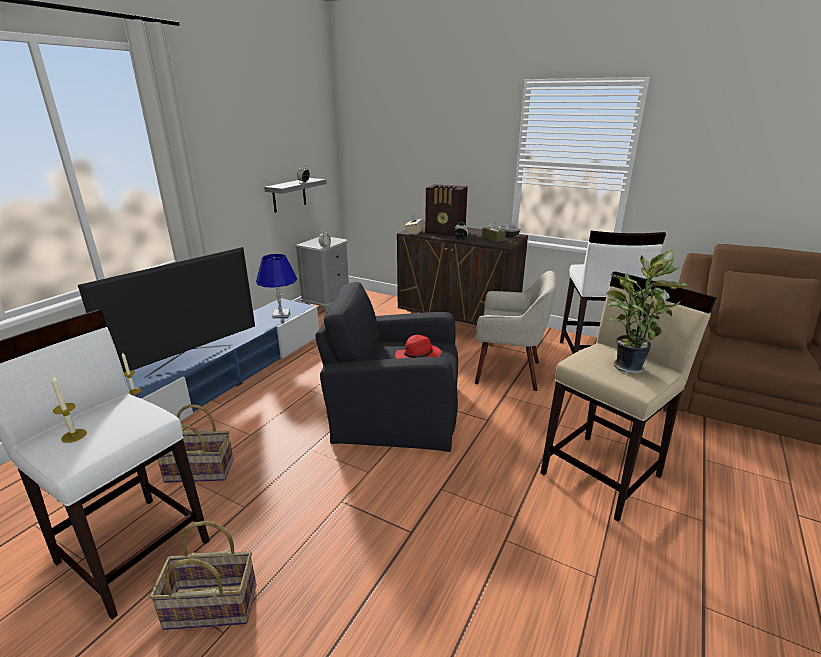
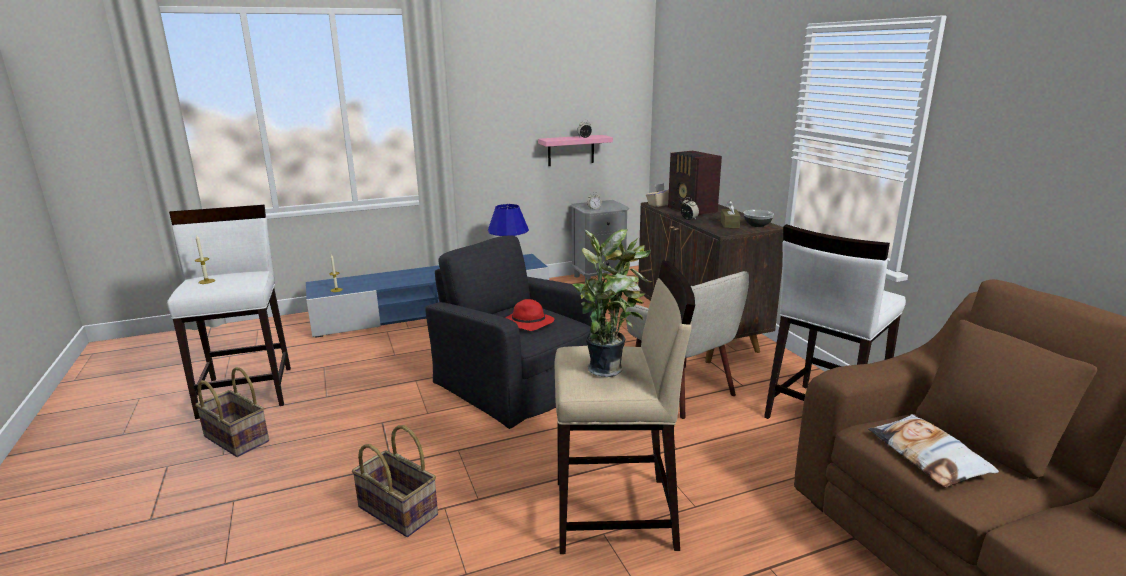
camera: 40 degrees right, 5 degrees down
(190, 360) = (396, 281): television -> none
(200, 470) = (336, 363): basket -> basket (399, 510)
(289, 195) = (571, 150): grey shelf -> pink shelf
(759, 355) = (928, 456): none -> pillow

